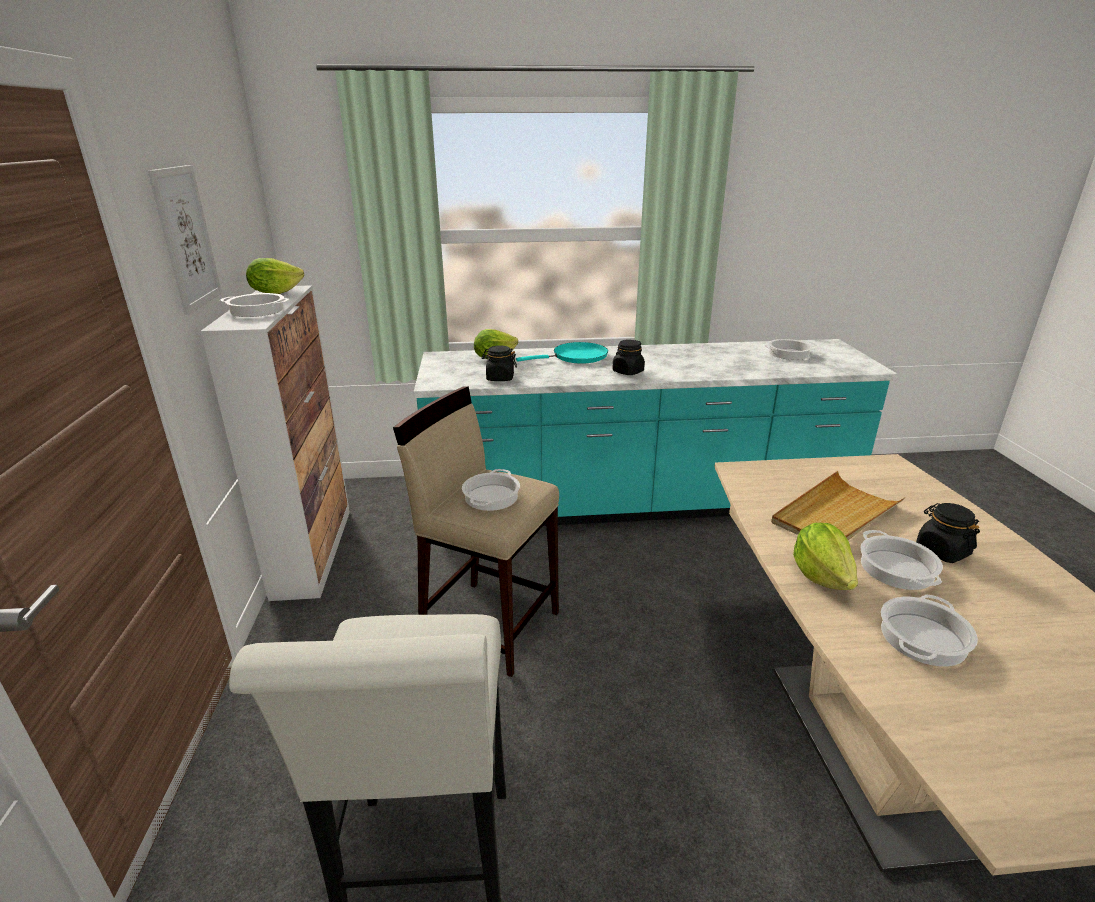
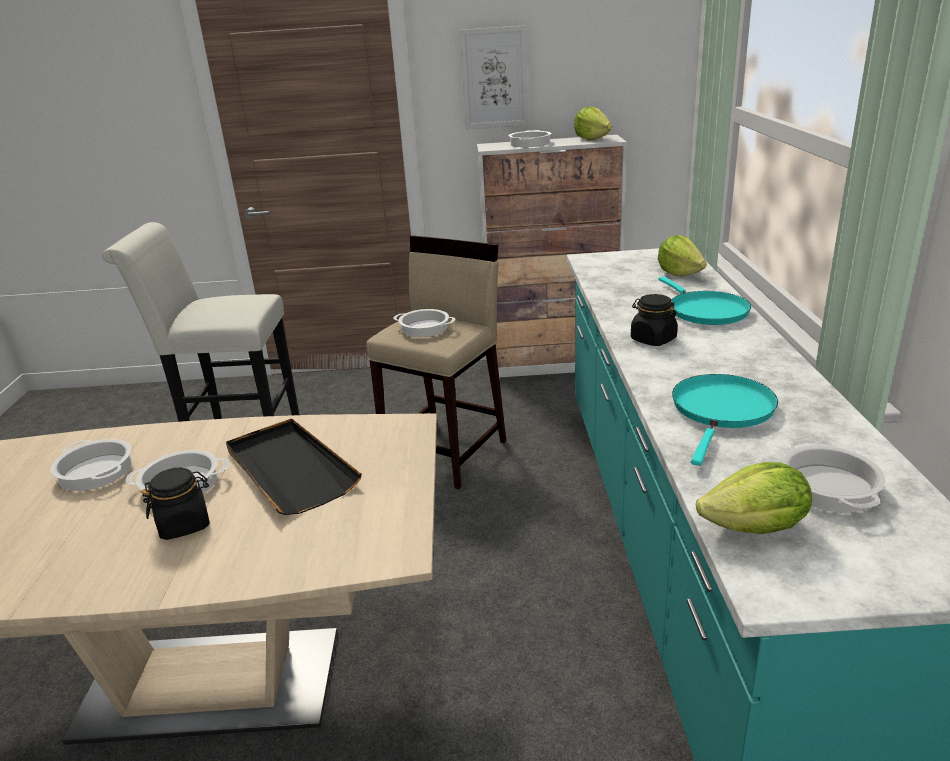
camera: 95 degrees right, 0 degrees up
(500, 378) = (609, 280): black jar -> none
(725, 364) = (722, 411): none -> turquoise frying pan
(821, 576) = (201, 441): lettuce -> lettuce (756, 528)
(835, 515) = (289, 469): beige tray -> black tray

